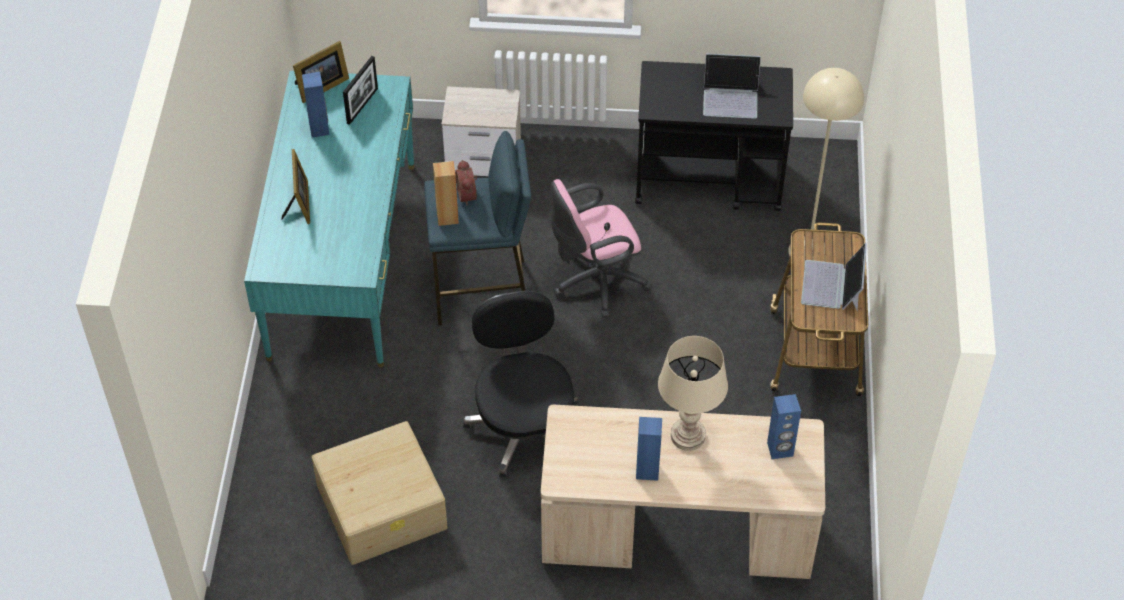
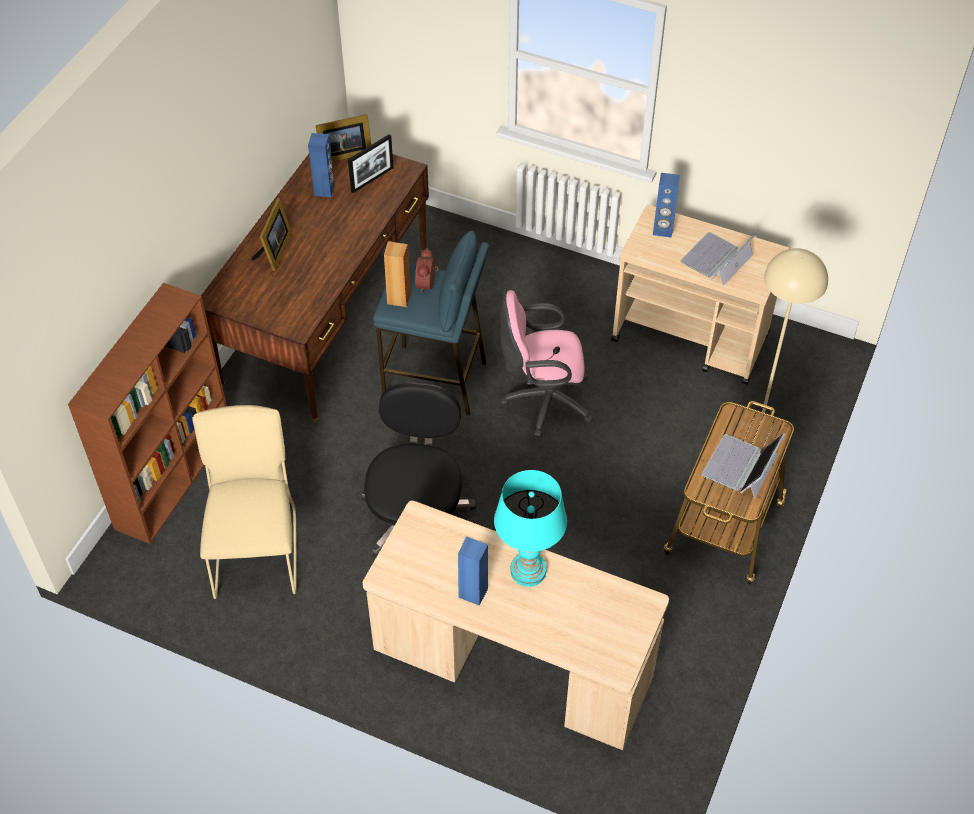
camera: 20 degrees right, 0 degrees up
(264, 459) = (174, 475): none -> brown bookcase
(343, 259) = (326, 318): turquoise desk -> brown desk
(383, 506) = (257, 550): beige storage box -> beige chair
(485, 158) = (492, 263): nightstand -> none
(688, 436) = (528, 571): beige table lamp -> turquoise table lamp
(709, 180) = (691, 338): black cart -> beige cart
(731, 97) = (717, 259): laptop -> laptop turned 105 degrees clockwise
(780, 449) = (613, 613): blue speaker -> blue speaker (663, 230)

